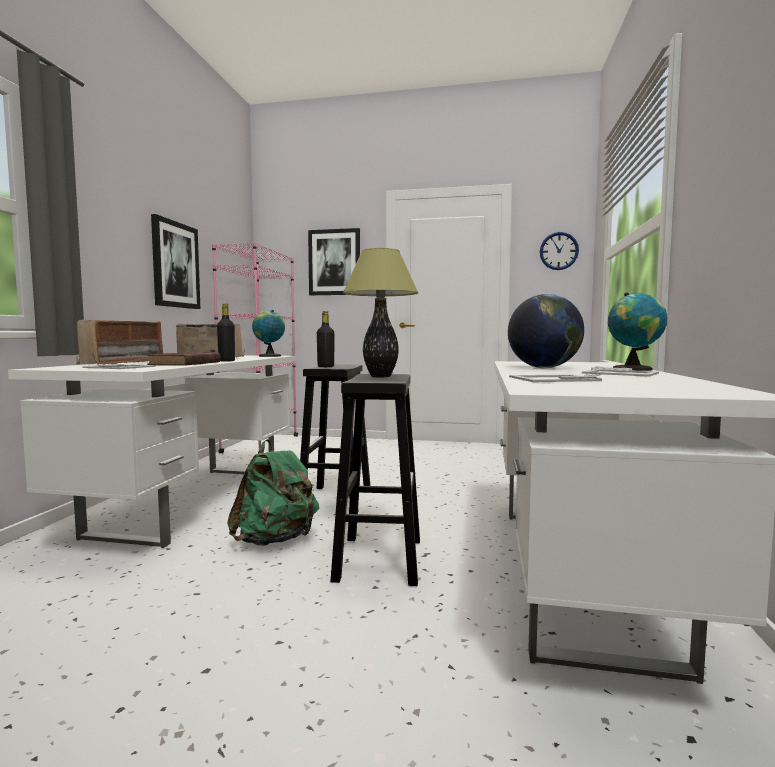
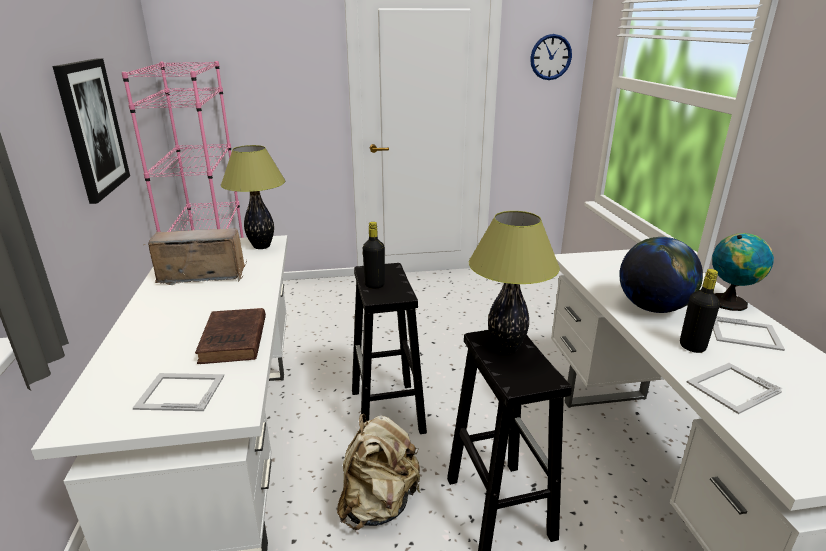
camera: 20 degrees left, 20 degrees up
(124, 363) = (142, 352): radio -> none
(226, 361) = (259, 304): black bottle -> black bottle (692, 347)
(268, 356) = (261, 246): globe -> table lamp
(275, 540) = (378, 504): green backpack -> beige backpack
(334, 262) = (277, 66): picture -> none

